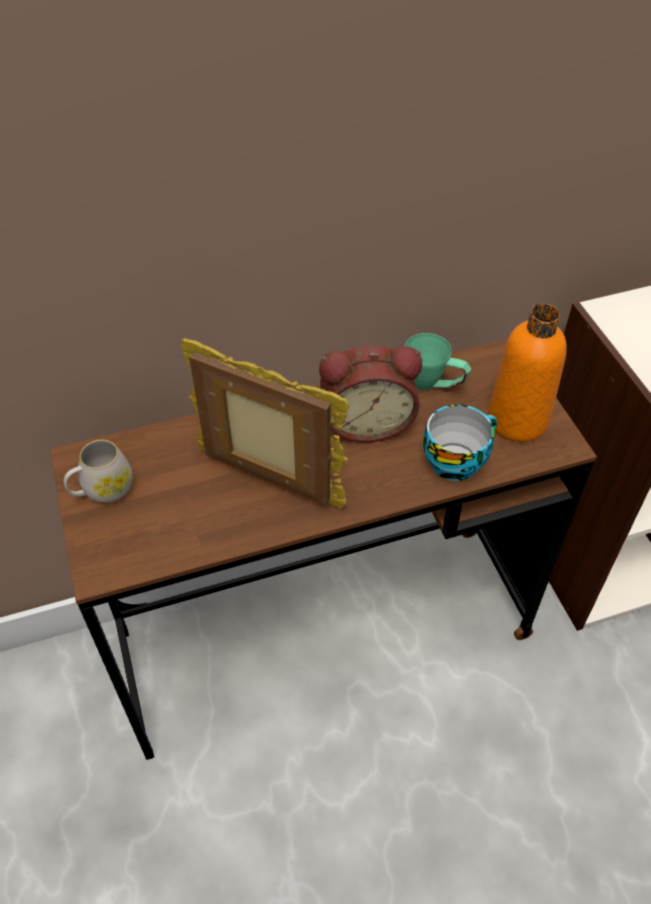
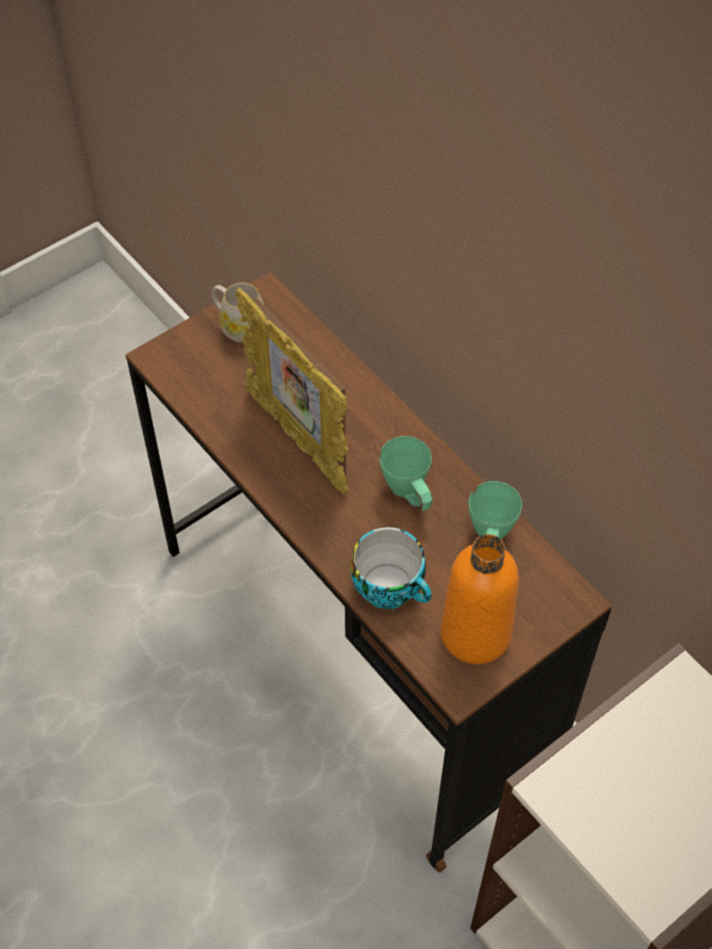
camera: 70 degrees right, 5 degrees up
(268, 481) = (298, 440): picture frame -> picture frame turned 135 degrees clockwise
(366, 421) = (409, 496): alarm clock -> green mug

